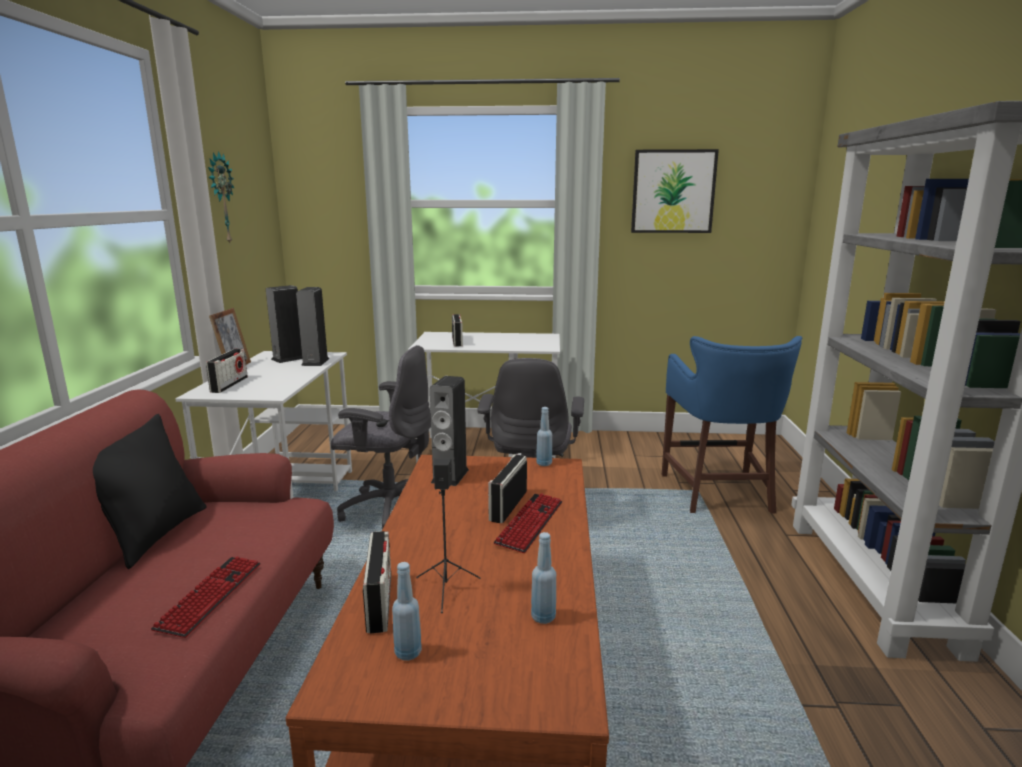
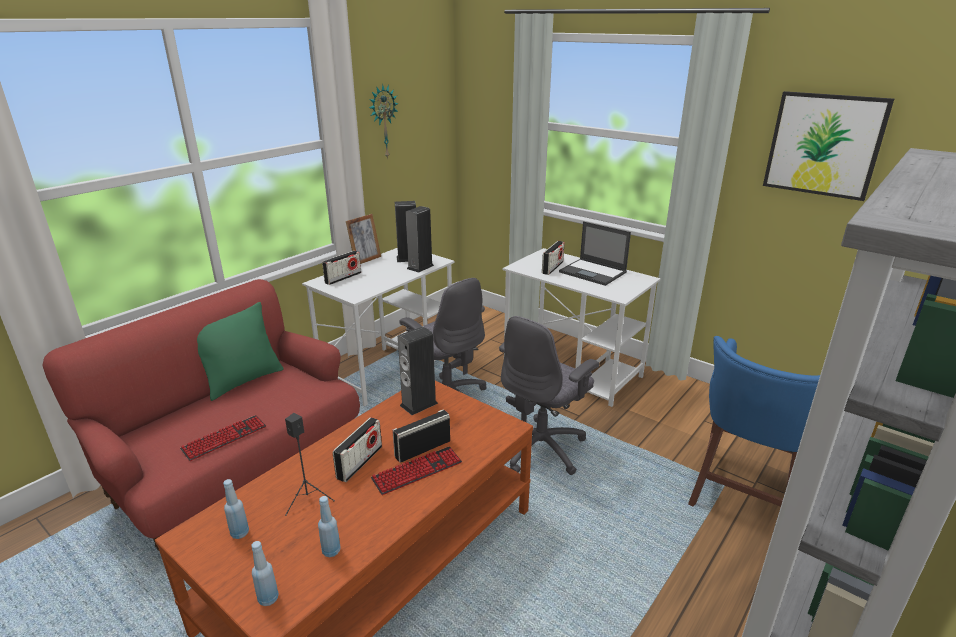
camera: 35 degrees right, 10 degrees up
(155, 535) = (243, 381): black pillow -> green pillow
(379, 602) = (265, 490): radio -> radio (359, 462)
(499, 338) = (593, 272): none -> laptop
(544, 463) = (497, 419): blue bottle -> blue bottle (268, 598)

